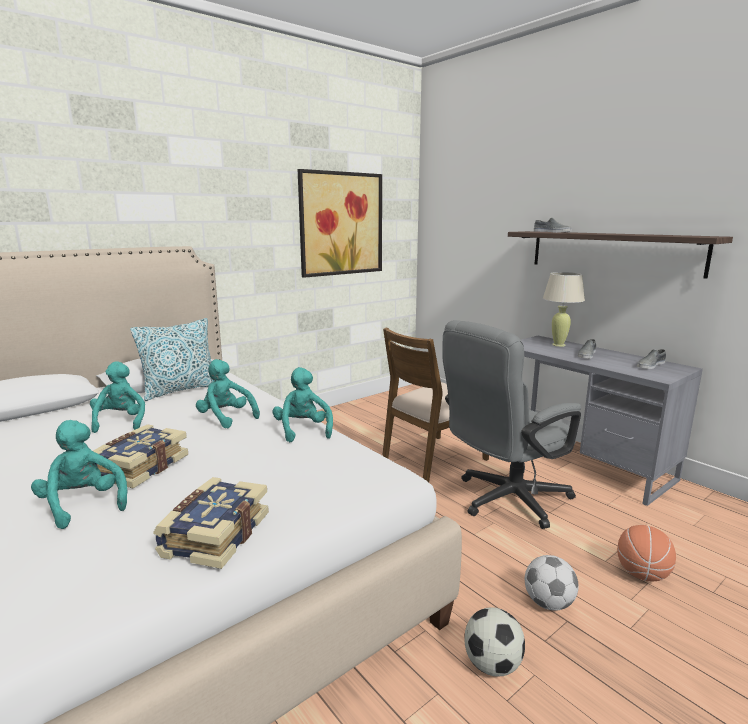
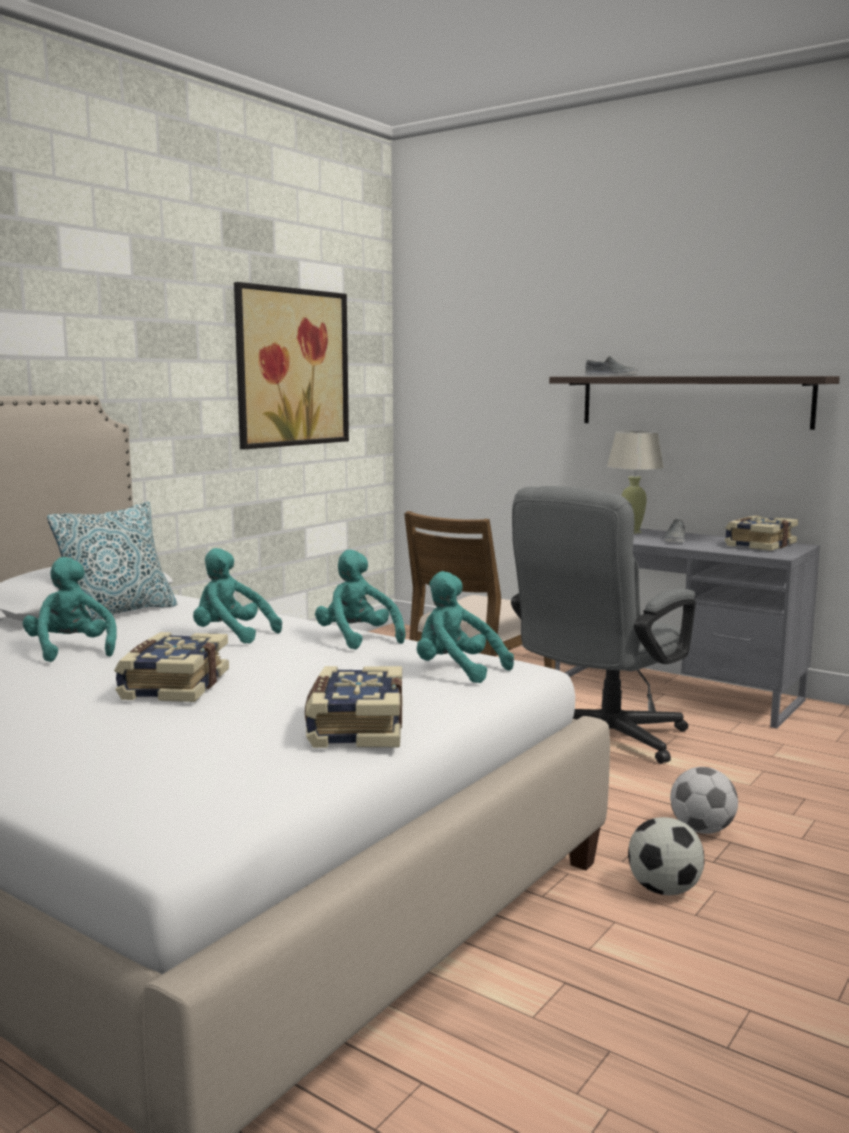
camera: 15 degrees left, 5 degrees down
(83, 505) = (145, 720): turquoise plush toy -> turquoise plush toy (456, 671)
(642, 574) = (796, 791): basketball -> none
(650, 365) = (759, 545): grey shoe -> book

